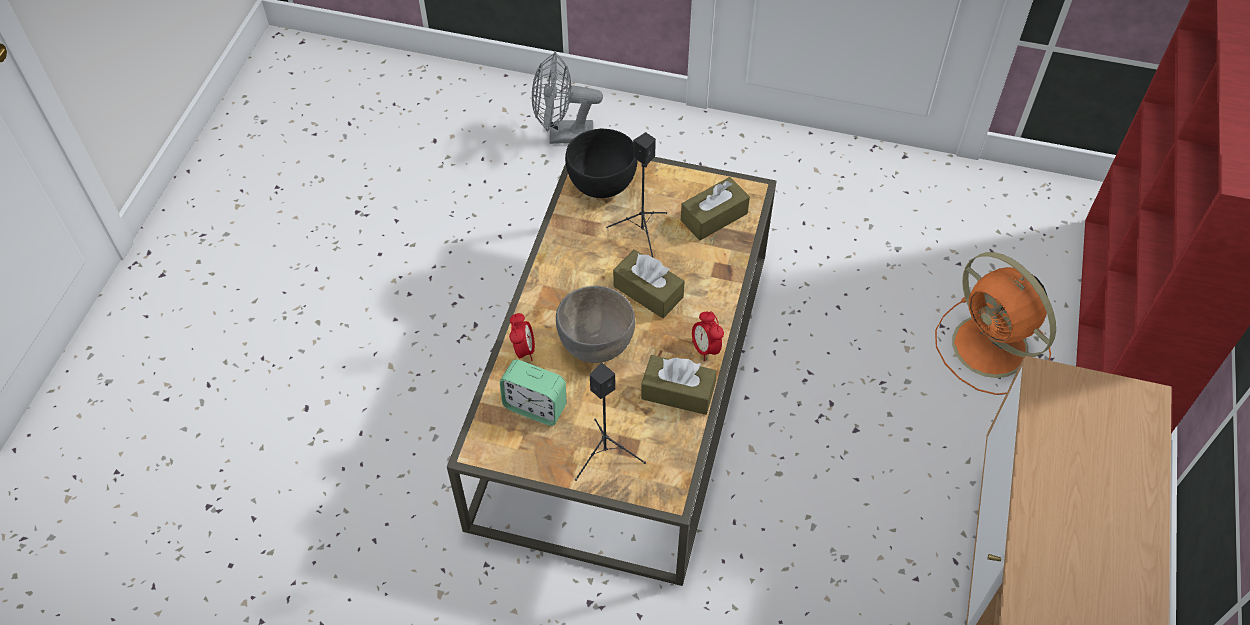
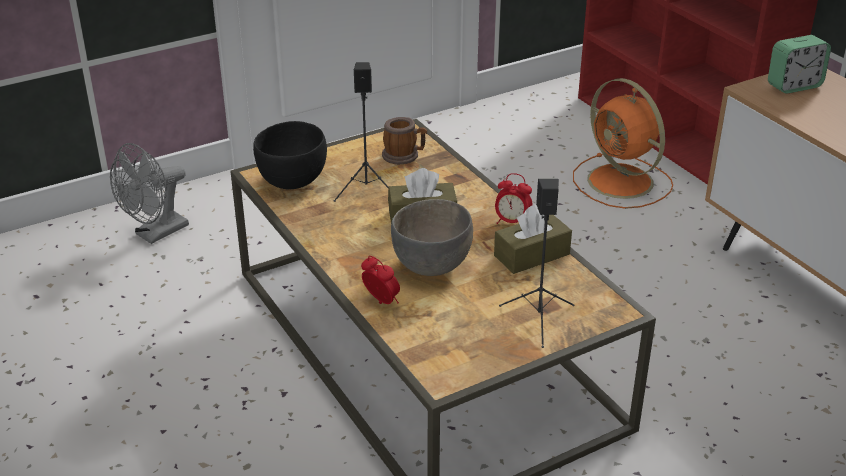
camera: 45 degrees left, 20 degrees down
(535, 407) = (444, 327): alarm clock -> alarm clock (794, 86)
(714, 217) = (404, 156): brown tissue box -> mug
(992, 348) = (622, 183): orange fan -> orange fan turned 45 degrees clockwise

